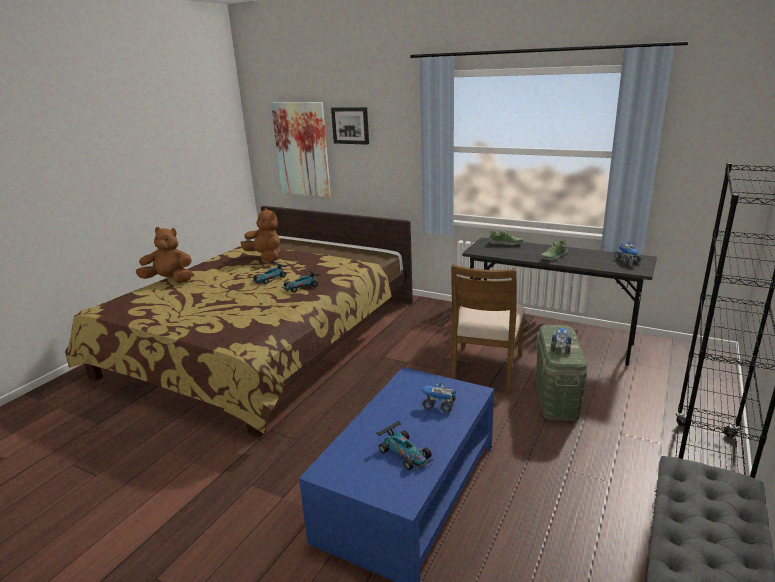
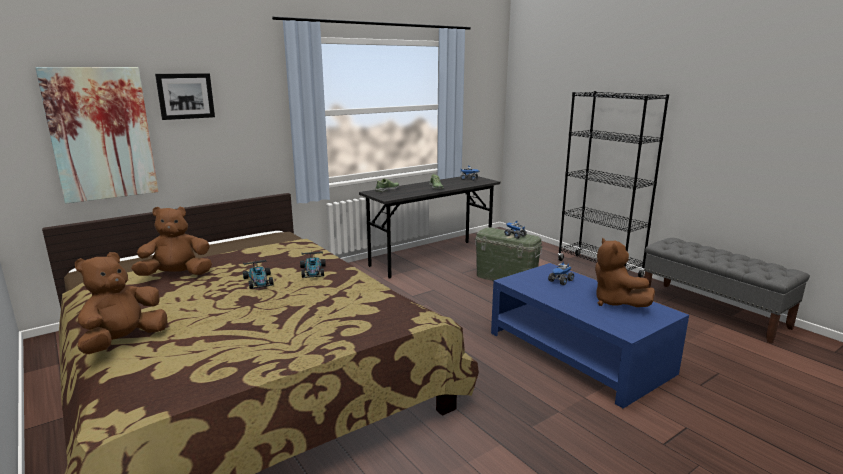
camera: 65 degrees left, 5 degrees down
(405, 453) = (615, 302): toy car -> brown plush toy
(485, 369) = (448, 287): brown chair -> none

